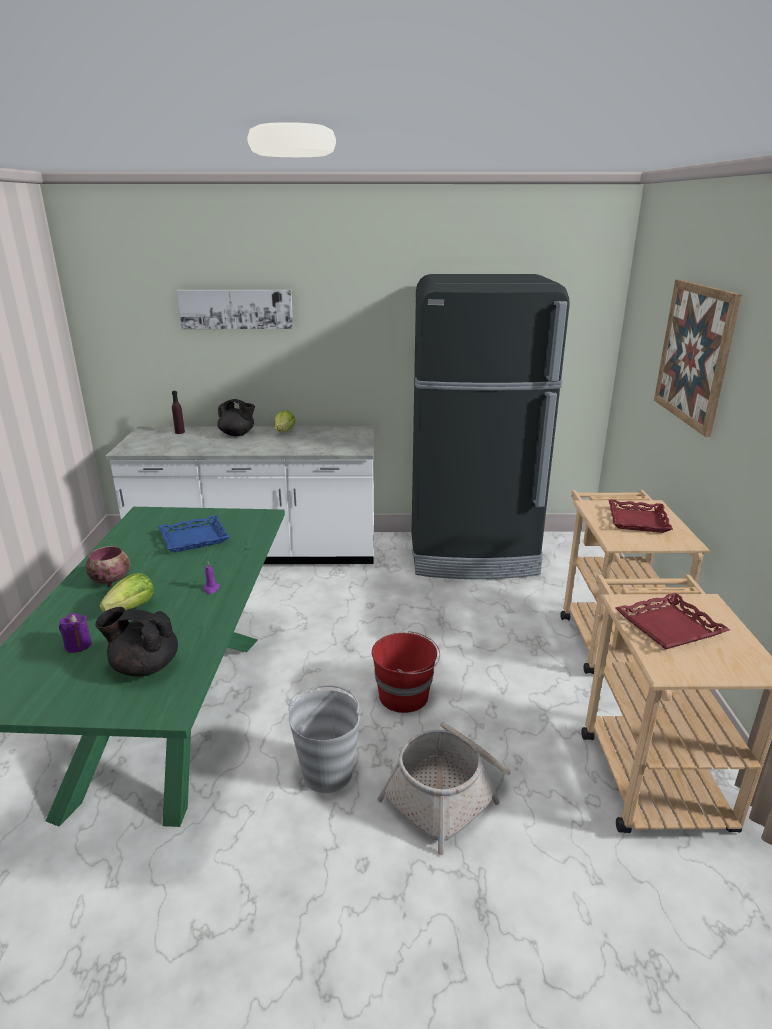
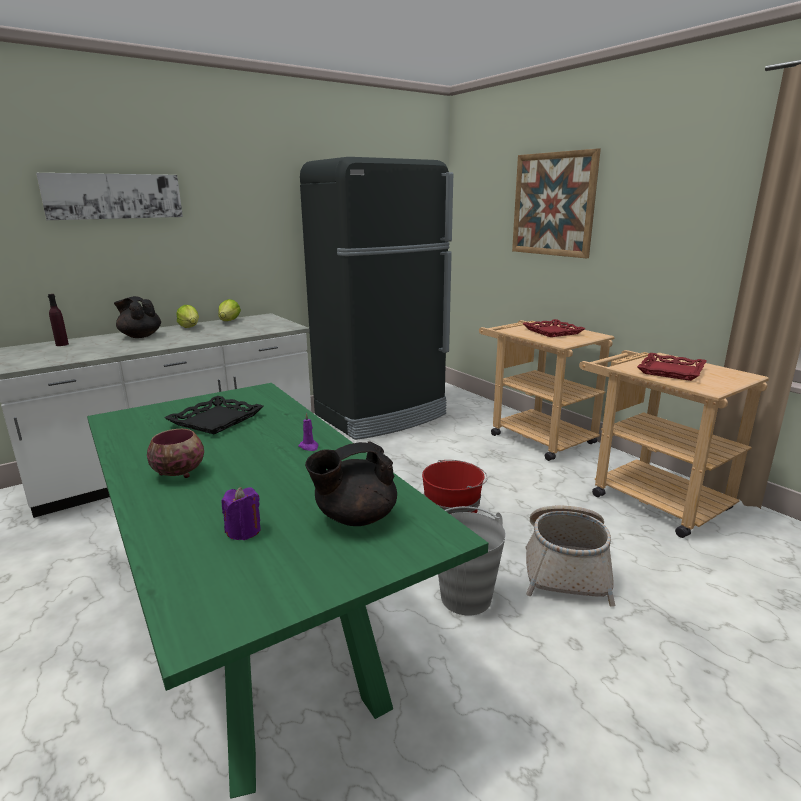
camera: 35 degrees left, 5 degrees down
(132, 608) = (249, 484): lettuce -> lettuce (229, 321)
(194, 538) = (216, 420): blue tray -> black tray
(237, 434) = (140, 336): black teapot -> black teapot turned 135 degrees counterclockwise

